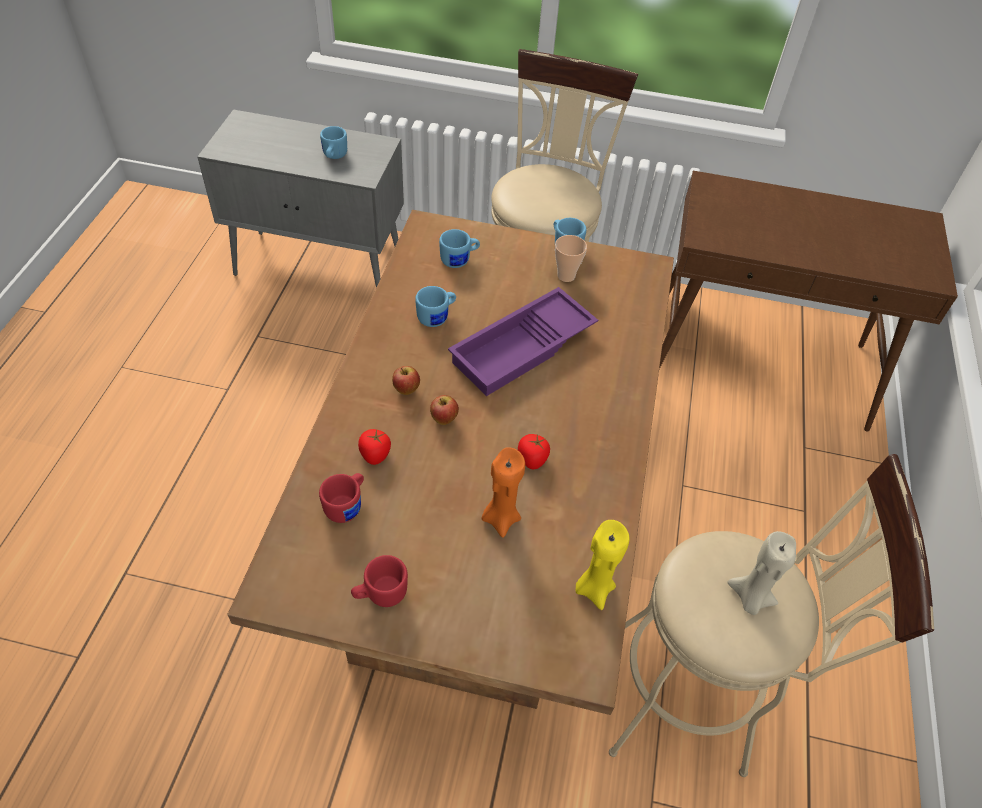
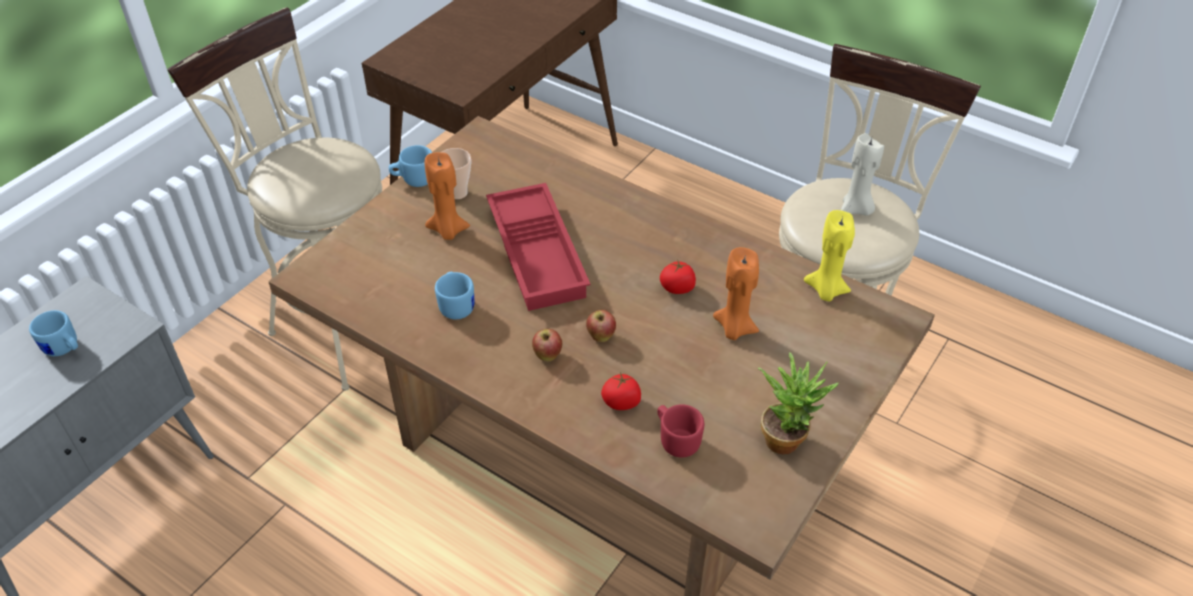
camera: 65 degrees left, 5 degrees down
(380, 593) = (787, 437): red mug -> potted plant
(459, 260) = (381, 264): blue mug -> none
(518, 285) = (448, 230): none -> orange candle
(523, 349) = (539, 253): purple tray -> red tray

